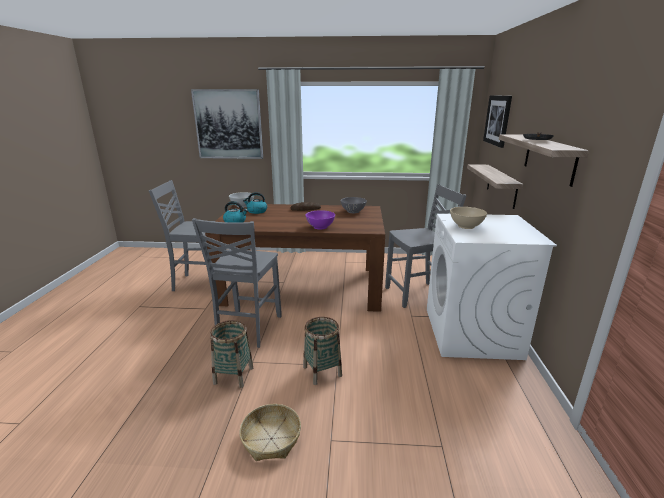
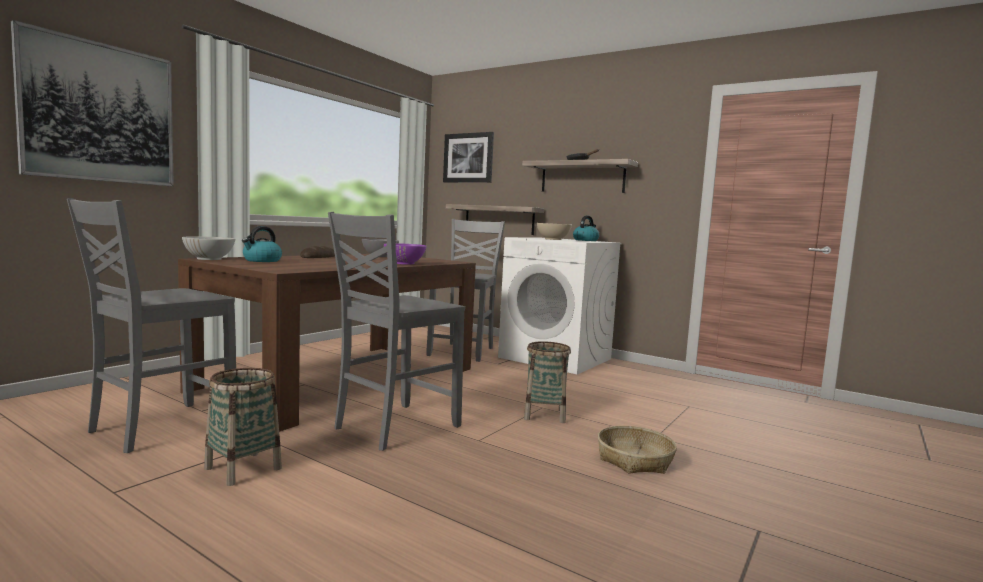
camera: 60 degrees left, 15 degrees down
(233, 375) = (494, 455): basket -> basket (243, 468)
(235, 222) = (282, 267): kettle -> kettle (585, 240)
(248, 329) = (394, 427): grey chair -> grey chair turned 90 degrees clockwise

